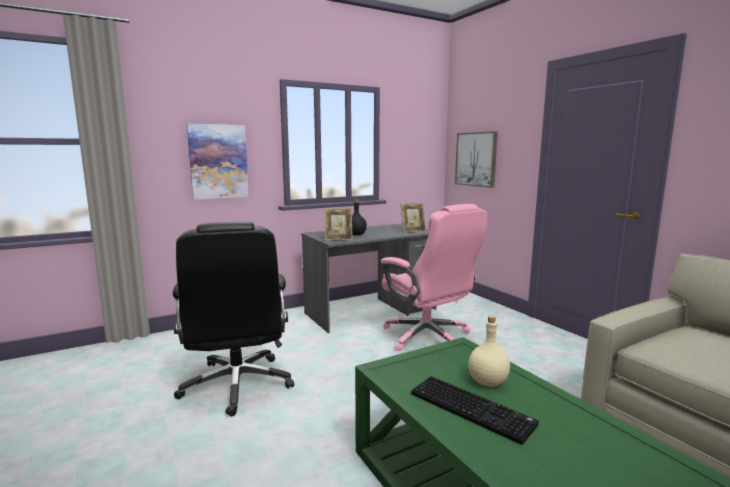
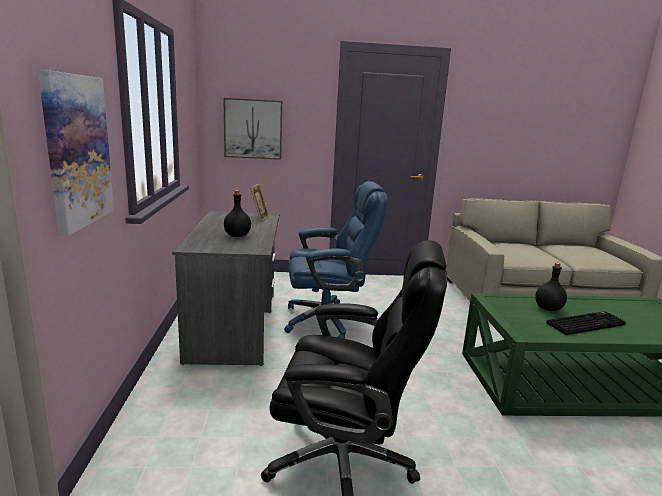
camera: 65 degrees left, 5 degrees up
(338, 239) = (249, 246): picture frame -> none
(428, 337) = (328, 320): pink office chair -> blue office chair
(487, 382) = (547, 309): beige bottle -> black bottle

